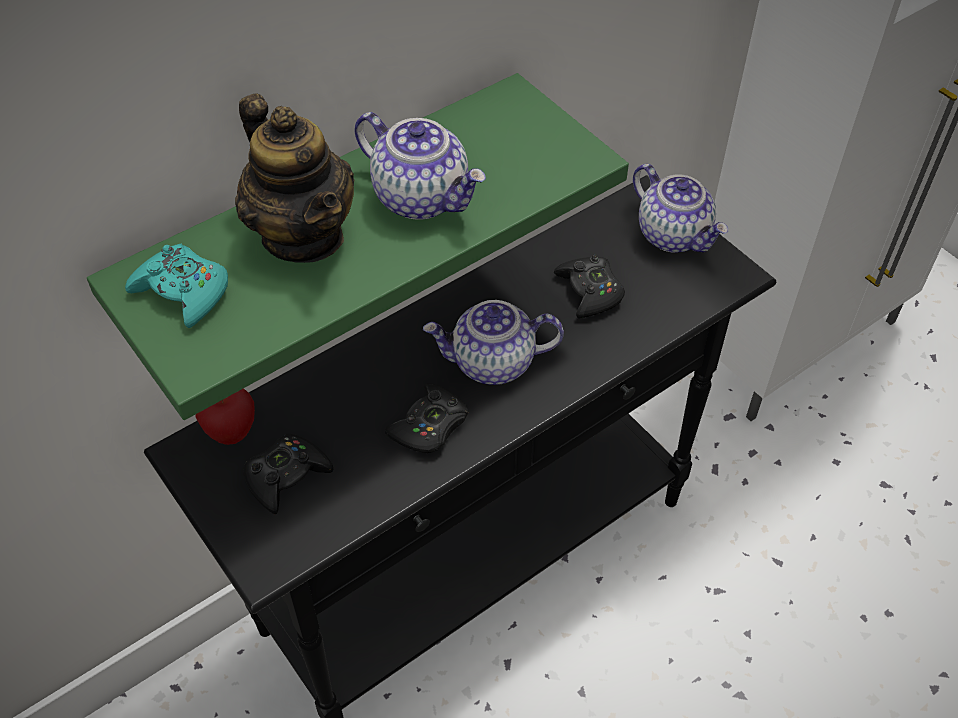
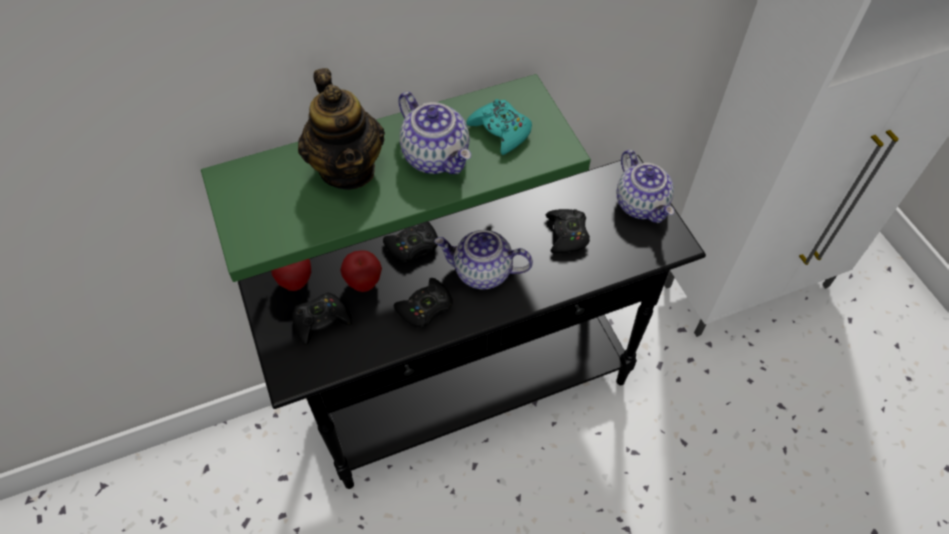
camera: 15 degrees right, 5 degrees up
(183, 292) = (257, 193): turquoise game controller -> turquoise game controller (501, 131)
(331, 412) = (364, 283): none -> apple
(384, 349) = (413, 246): none -> black game controller

